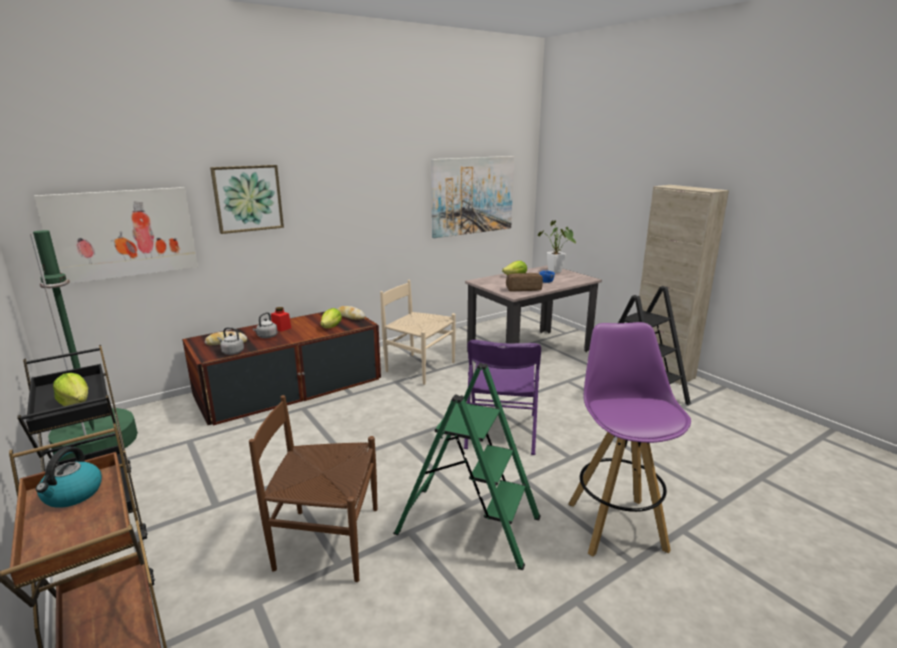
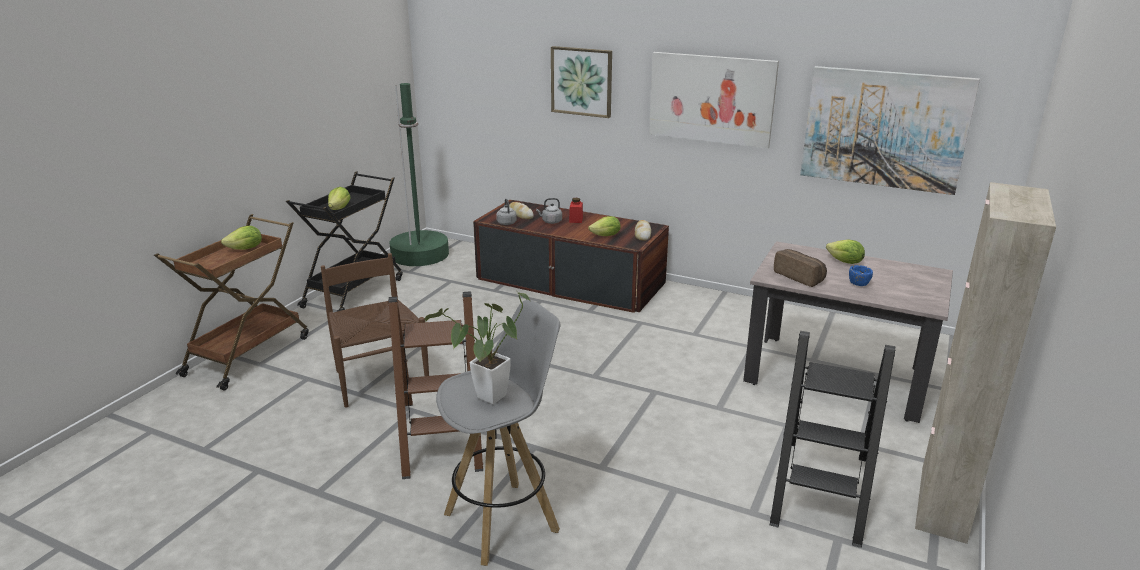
camera: 60 degrees right, 5 degrees up
(72, 495) = (246, 249): kettle -> lettuce
(122, 233) = (482, 95): picture -> picture (711, 99)
(418, 368) = (686, 323): beige chair -> none
(466, 523) = (442, 434): green step ladder -> brown step ladder
(501, 431) = (609, 410): purple chair -> none
(556, 272) = (918, 281): potted plant -> potted plant (487, 400)
(616, 524) = (504, 521): purple stool -> grey stool

